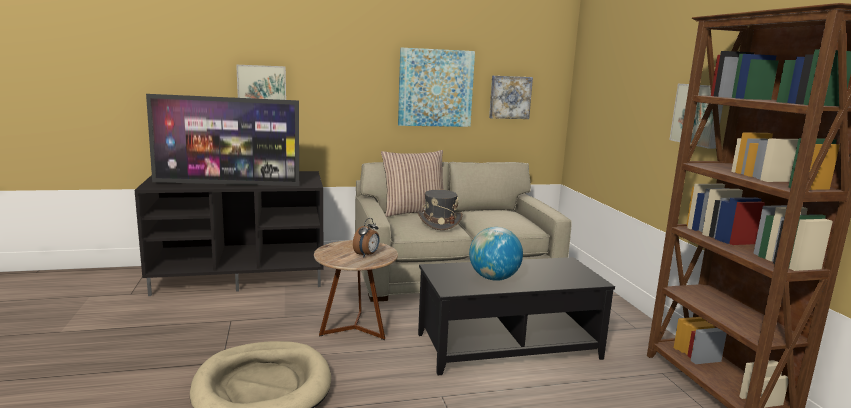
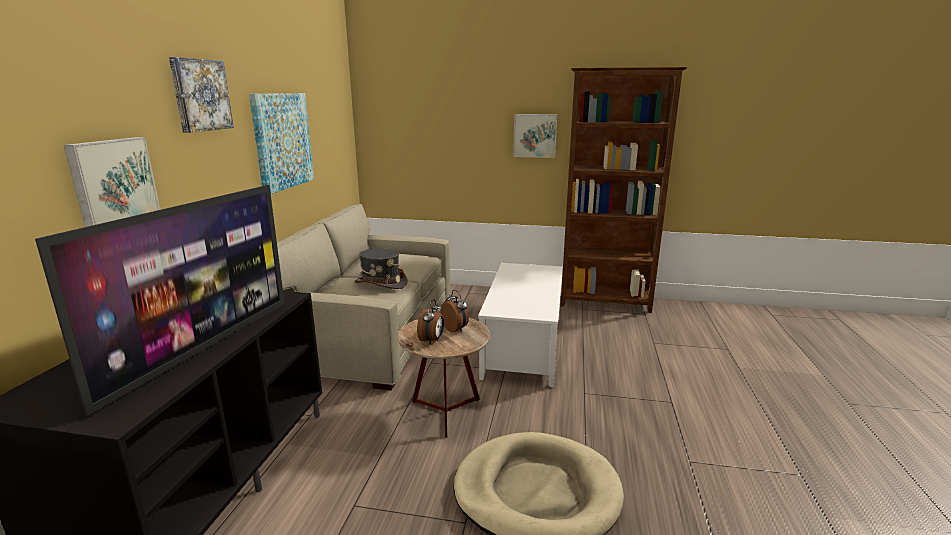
camera: 65 degrees left, 5 degrees up
(340, 251) = (432, 340): none -> alarm clock
(413, 211) = (328, 287): pillow -> none
(493, 278) = (530, 295): globe -> none
(507, 345) = (522, 346): black coffee table -> white coffee table
(509, 97) = (327, 141): picture -> picture (200, 95)

